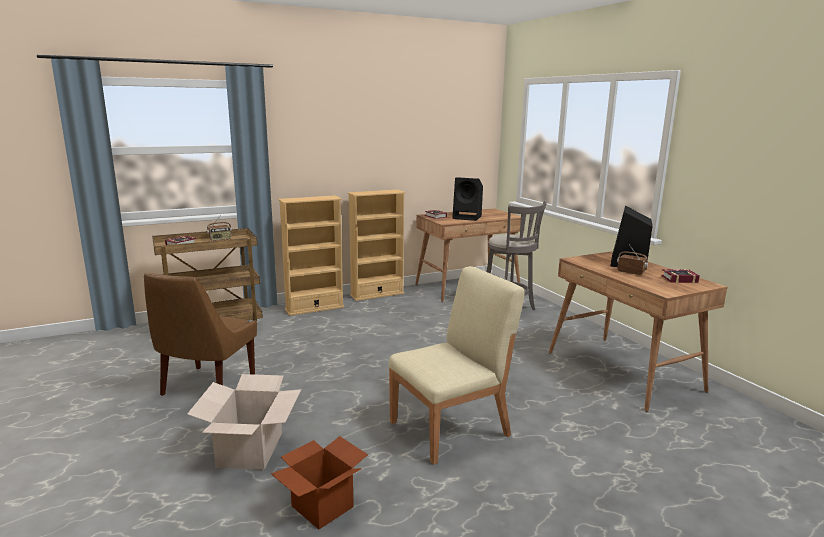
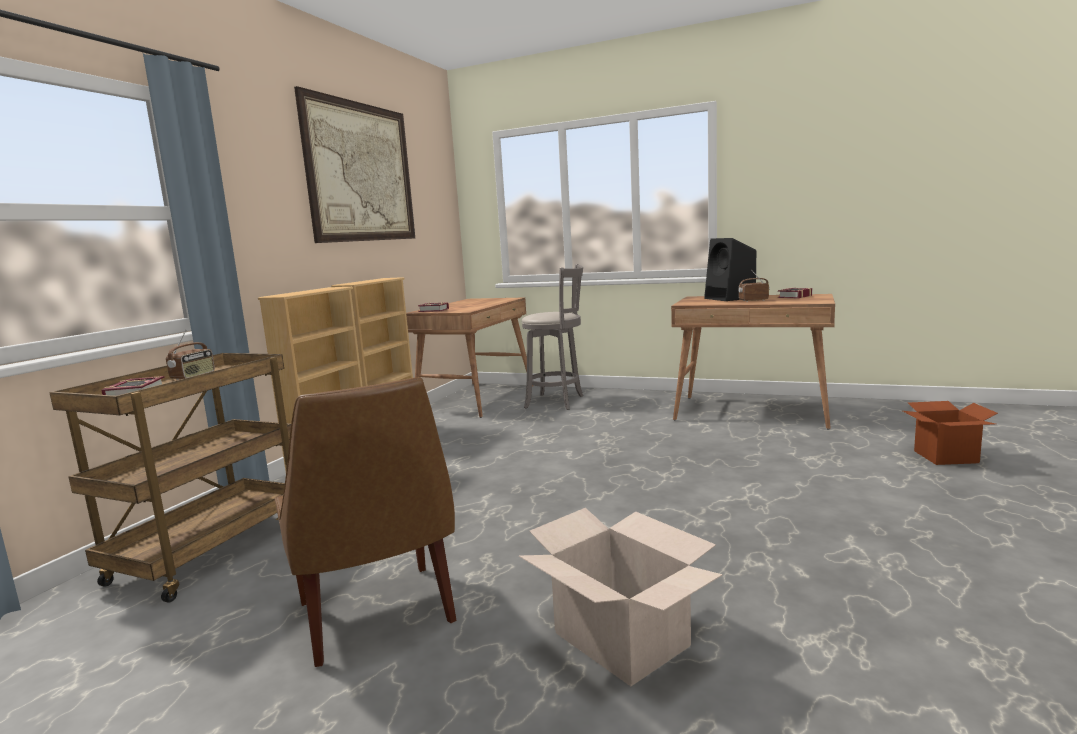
camera: 40 degrees left, 5 degrees down
(322, 506) = (830, 633): cardboard box -> cardboard box (945, 457)
(392, 115) = (361, 172): none -> picture
(451, 428) = (748, 504): beige chair -> none
(468, 217) = (471, 305): black speaker -> none

